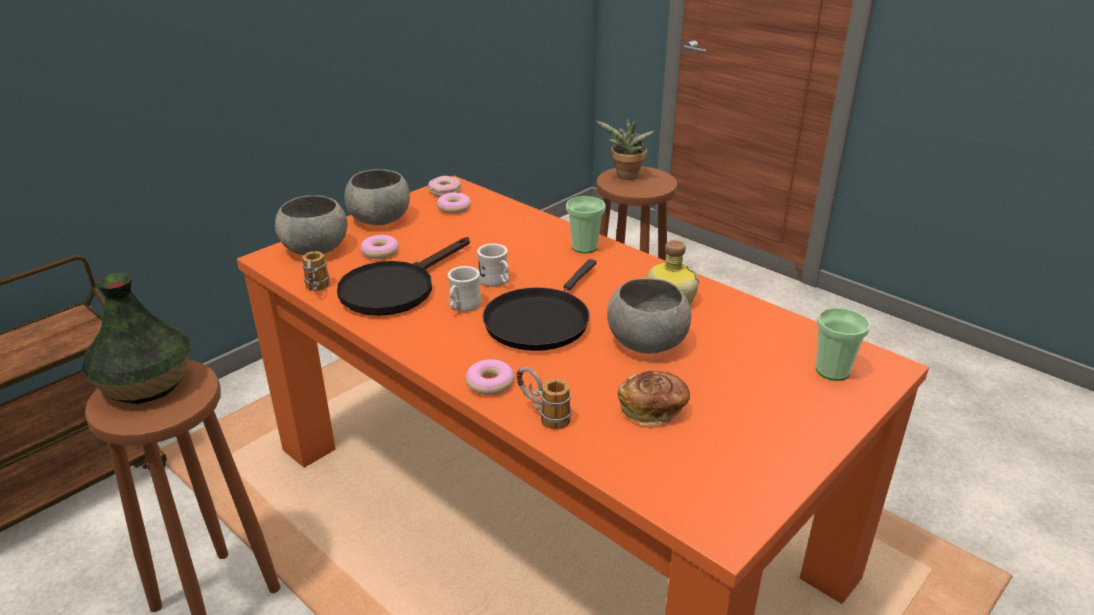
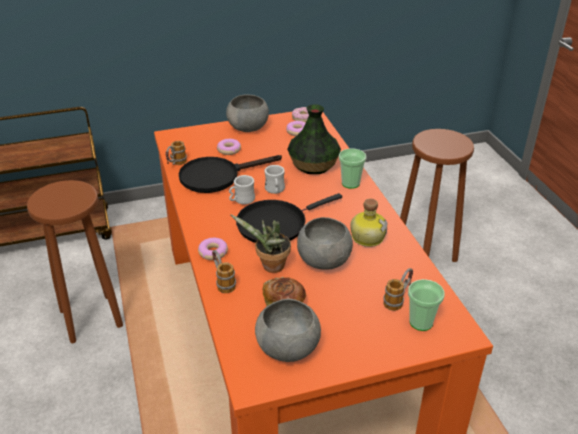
camera: 30 degrees right, 5 degrees up
(145, 383) = (63, 191): vase -> vase (313, 165)
(314, 249) = (197, 137): grey bowl -> grey bowl (287, 347)
(625, 177) = (437, 138): potted plant -> potted plant (270, 267)
(780, 355) = (398, 299): none -> mug

